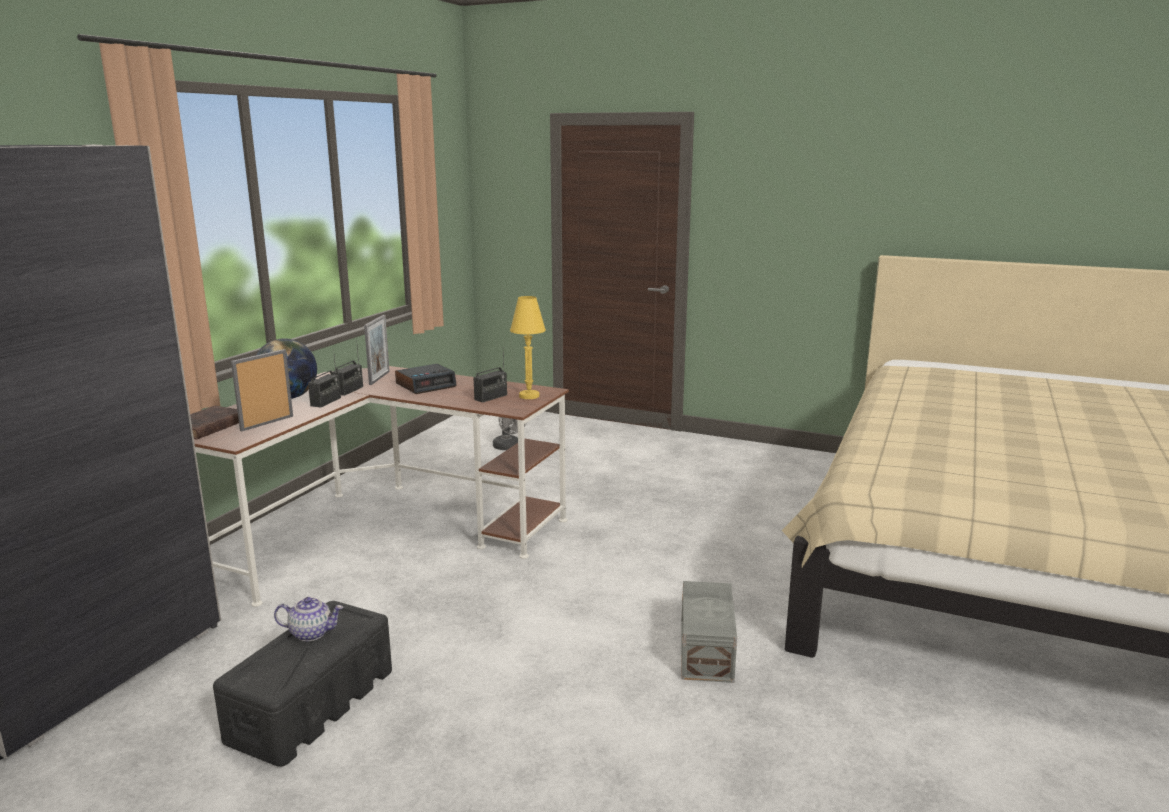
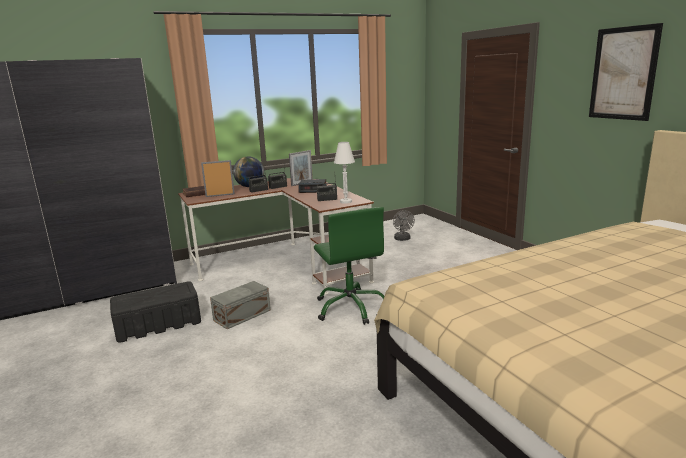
camera: 40 degrees right, 0 degrees up
(312, 633) = (163, 291): teapot -> none
(529, 396) = (346, 201): yellow table lamp -> white table lamp
(592, 564) = (351, 307): none -> green office chair
(707, 650) = (338, 370): grey storage box -> grey storage box (243, 315)
(825, 187) = (623, 73): none -> picture

